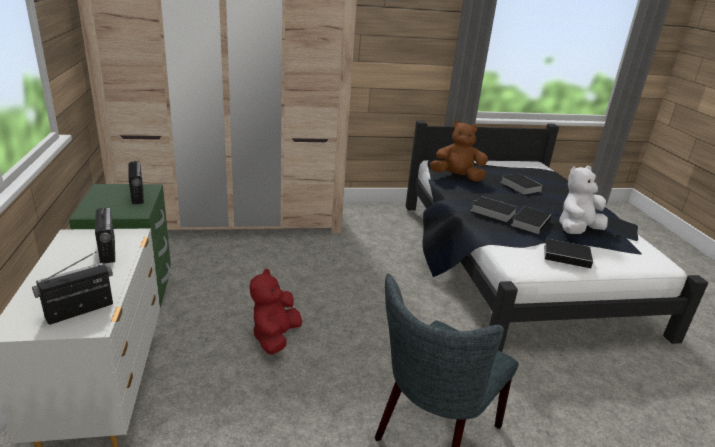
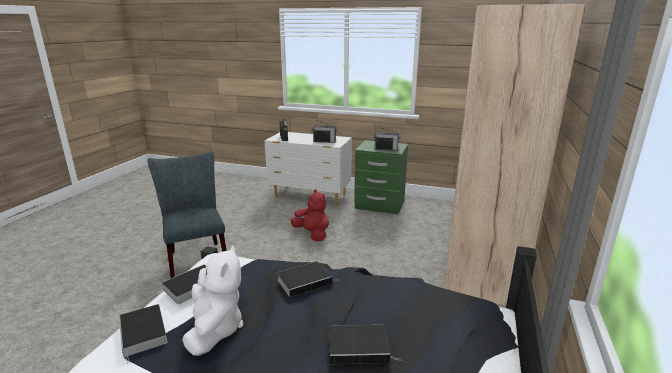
camera: 120 degrees right, 5 degrees down
(457, 177) = (417, 300): brown plush toy -> none
(530, 222) = (261, 296): book -> book (144, 334)

